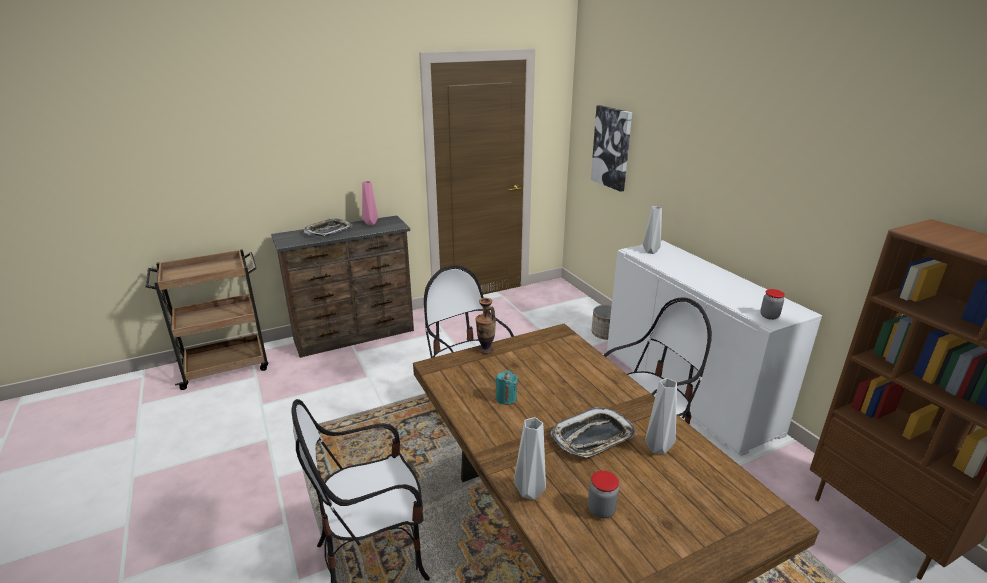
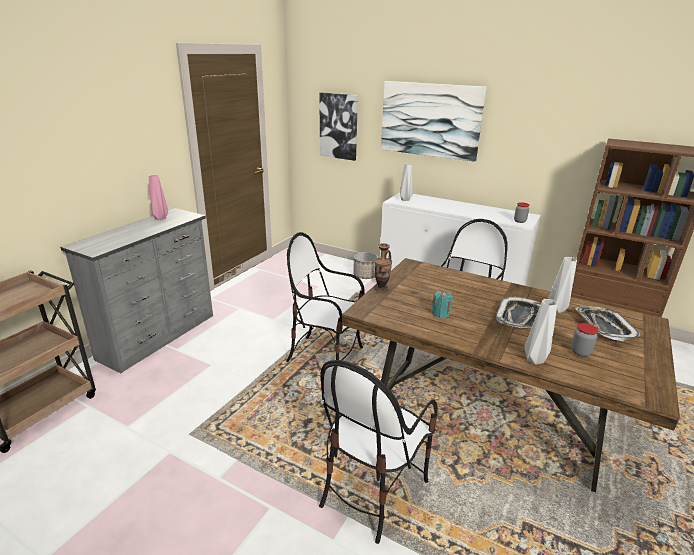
camera: 35 degrees left, 0 degrees up
(328, 231) = (125, 232): tray -> tray (604, 326)
(355, 335) = (160, 336): brown dresser -> grey dresser
(702, 153) = (430, 120): none -> picture

